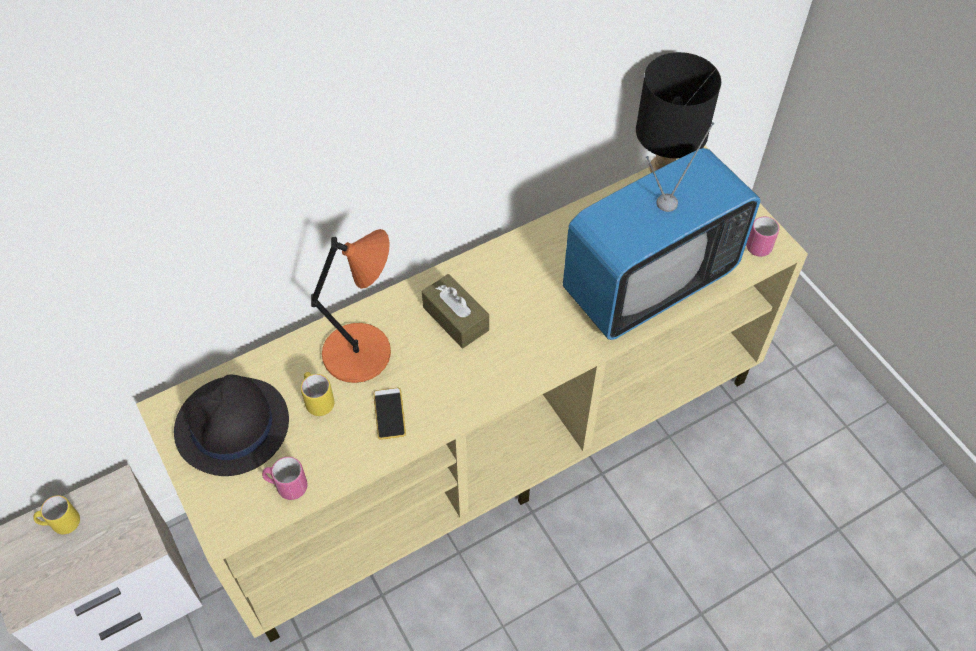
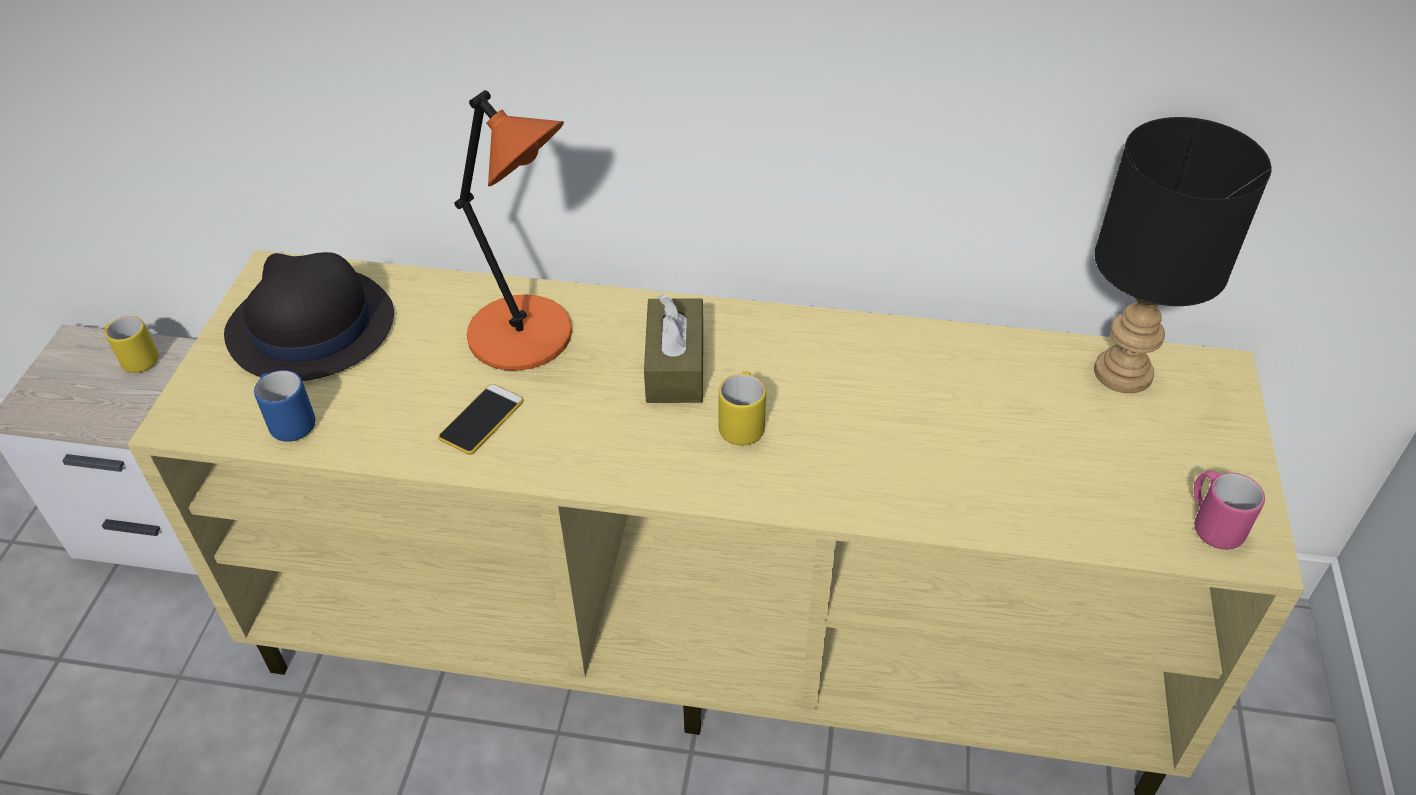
camera: 40 degrees right, 10 degrees down
(287, 486) = (289, 422): pink mug -> blue mug
(317, 400) = (423, 356): yellow mug -> yellow mug (742, 424)
(649, 283) = (986, 477): television -> none

